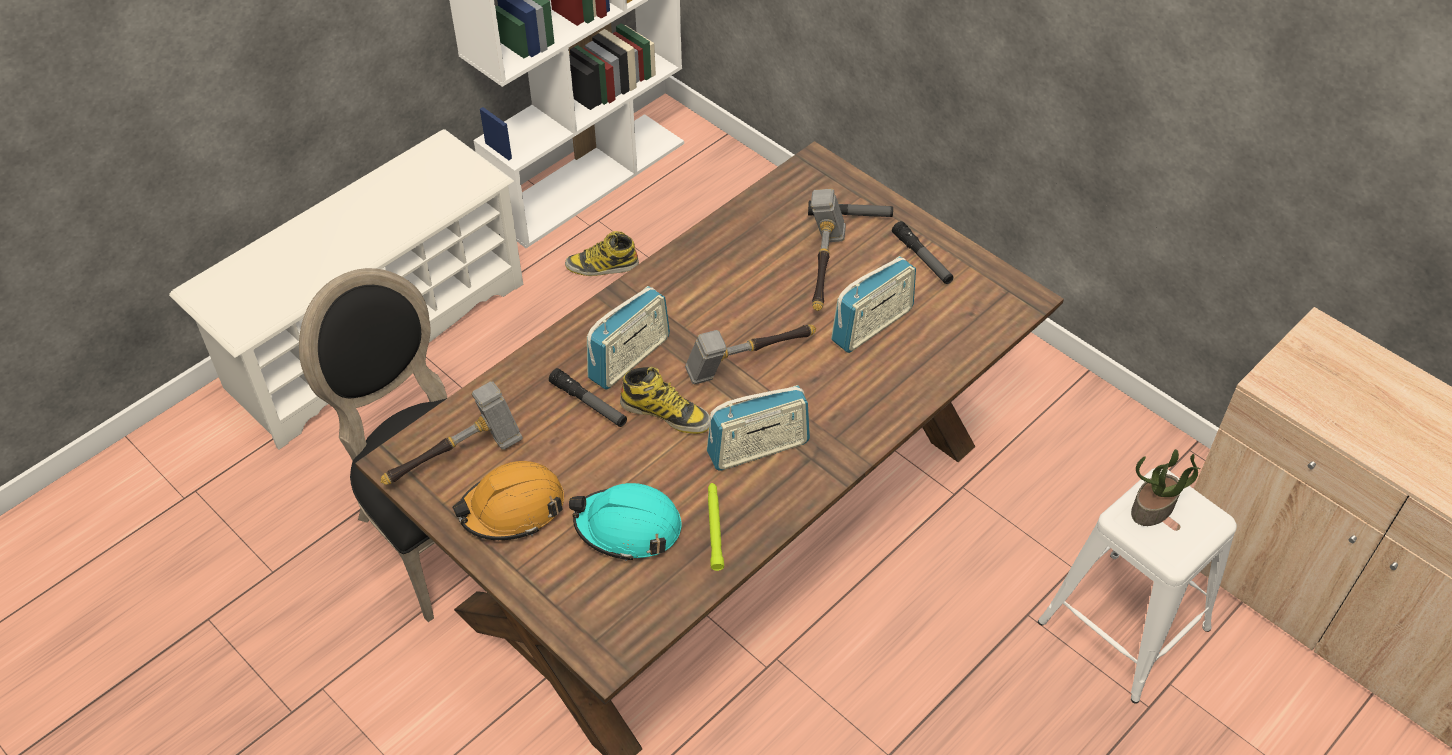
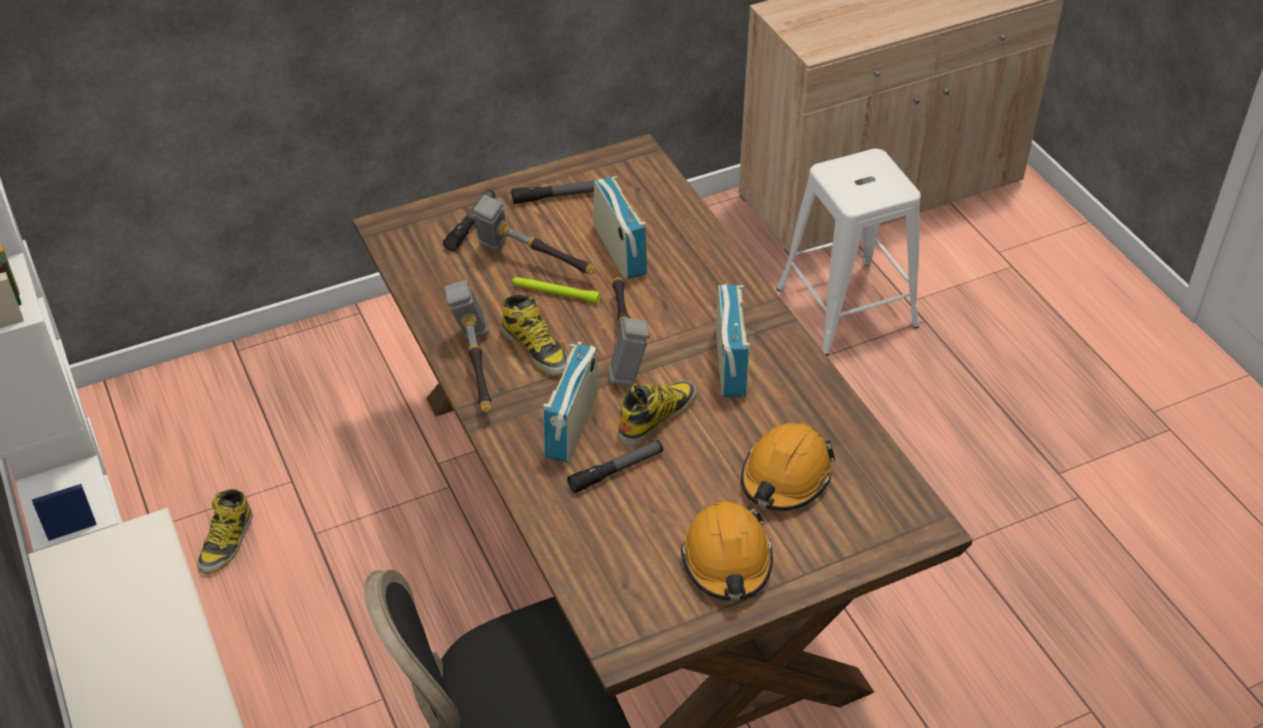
camera: 70 degrees left, 5 degrees down
(457, 459) = (642, 594): hammer -> hammer (476, 368)
(628, 527) = (785, 477): turquoise hard hat -> orange hard hat
(629, 358) = (572, 426): radio -> radio turned 135 degrees counterclockwise
(712, 307) = (536, 349): none -> boot
(714, 528) = (809, 417): green flashlight -> green flashlight (555, 293)
(1153, 509) = (851, 183): potted plant -> none

